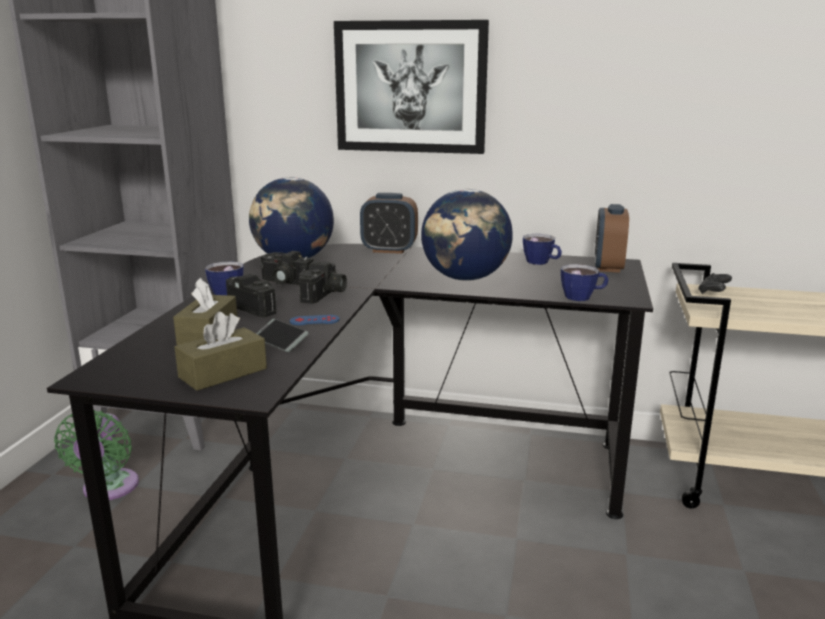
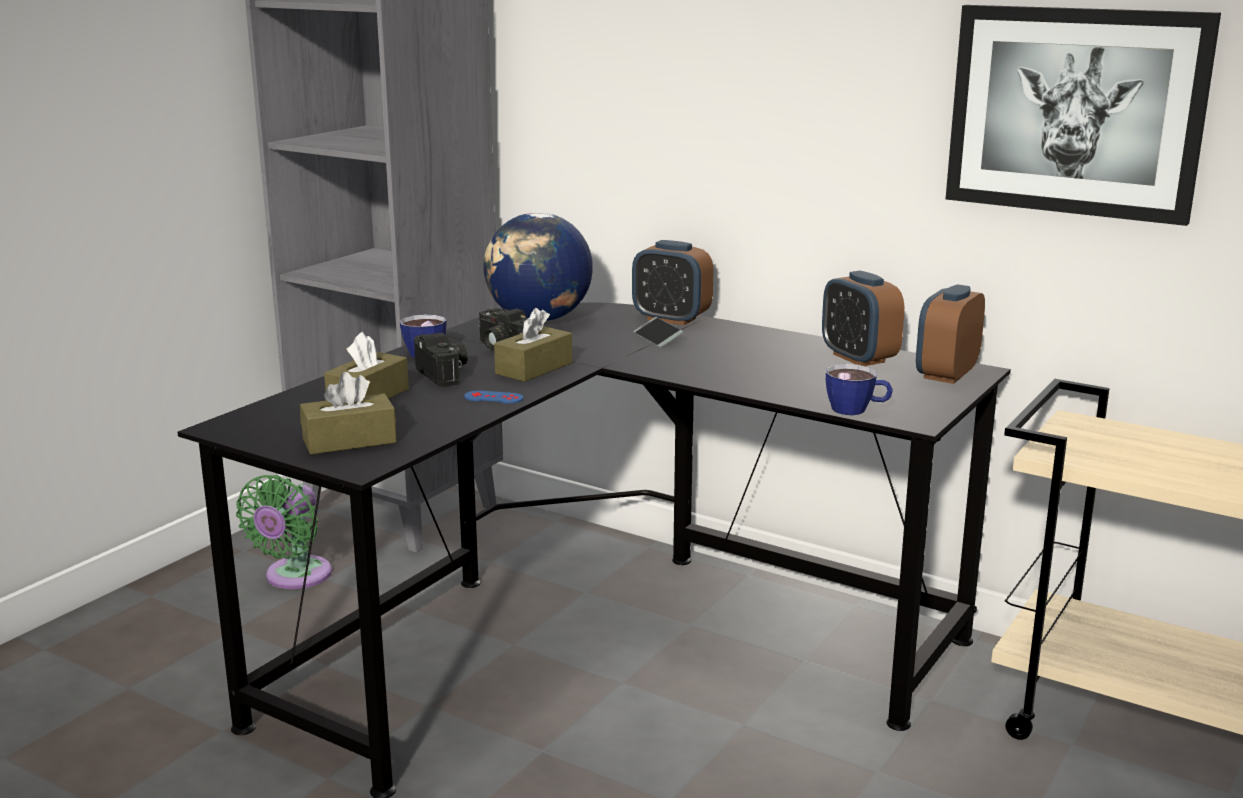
camera: 20 degrees right, 0 degrees up
(281, 341) = (436, 416): phone -> phone (657, 338)
(324, 295) = (534, 368): camera -> brown tissue box
(410, 87) = (715, 100): picture -> picture (1075, 111)
(465, 278) = (729, 368): globe -> none
(542, 262) = (858, 358): cup -> alarm clock
(713, 292) = (1095, 429): black game controller -> none

